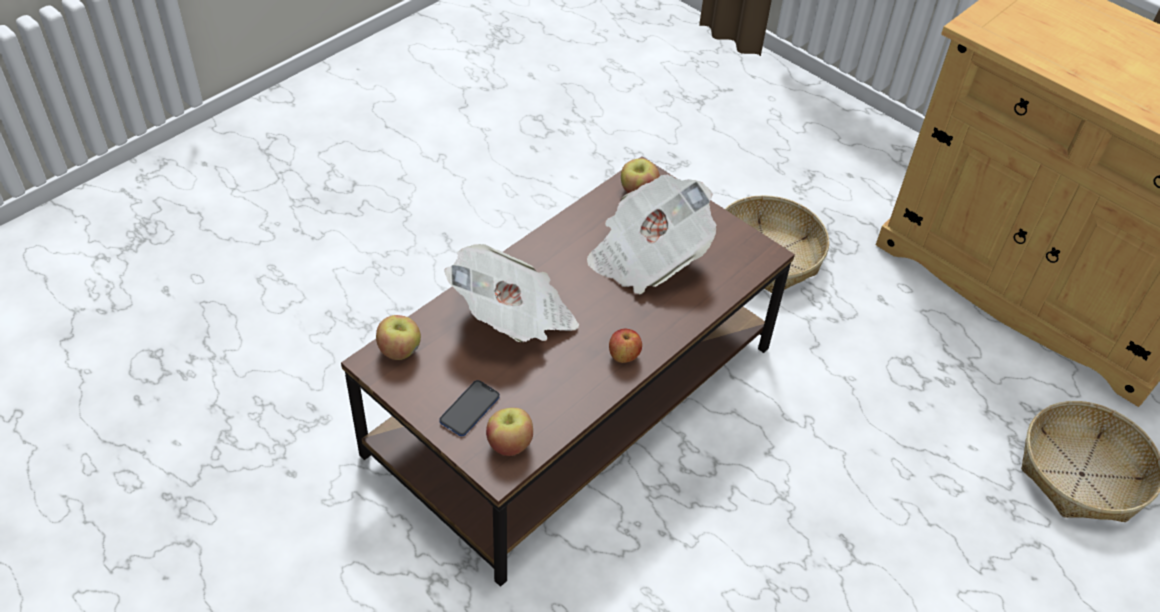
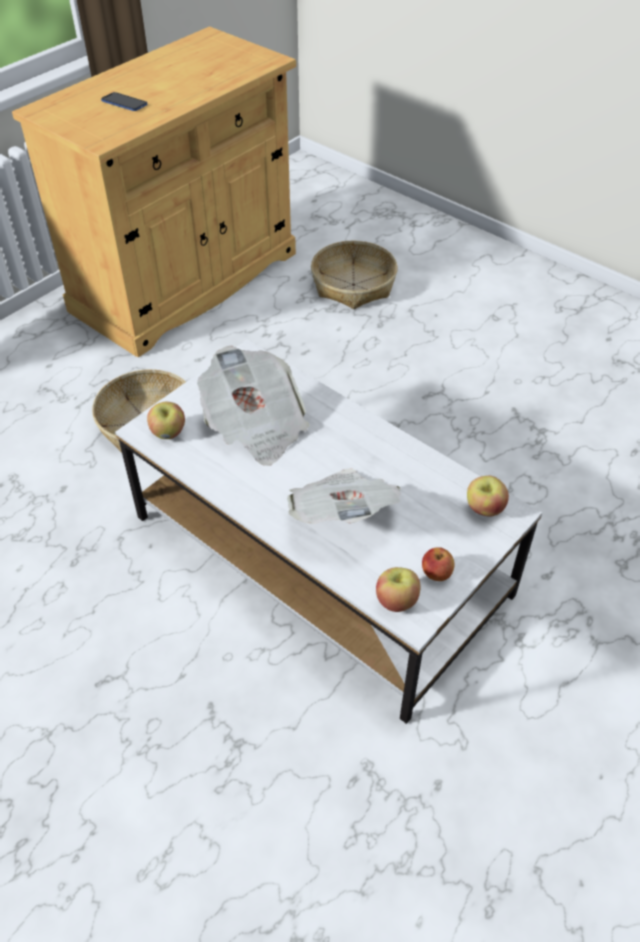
camera: 90 degrees left, 0 degrees up
(469, 409) = (454, 539): phone -> phone (124, 103)
(574, 400) = (320, 554): brown coffee table -> white coffee table
(623, 356) = (375, 439): apple -> apple (436, 574)

